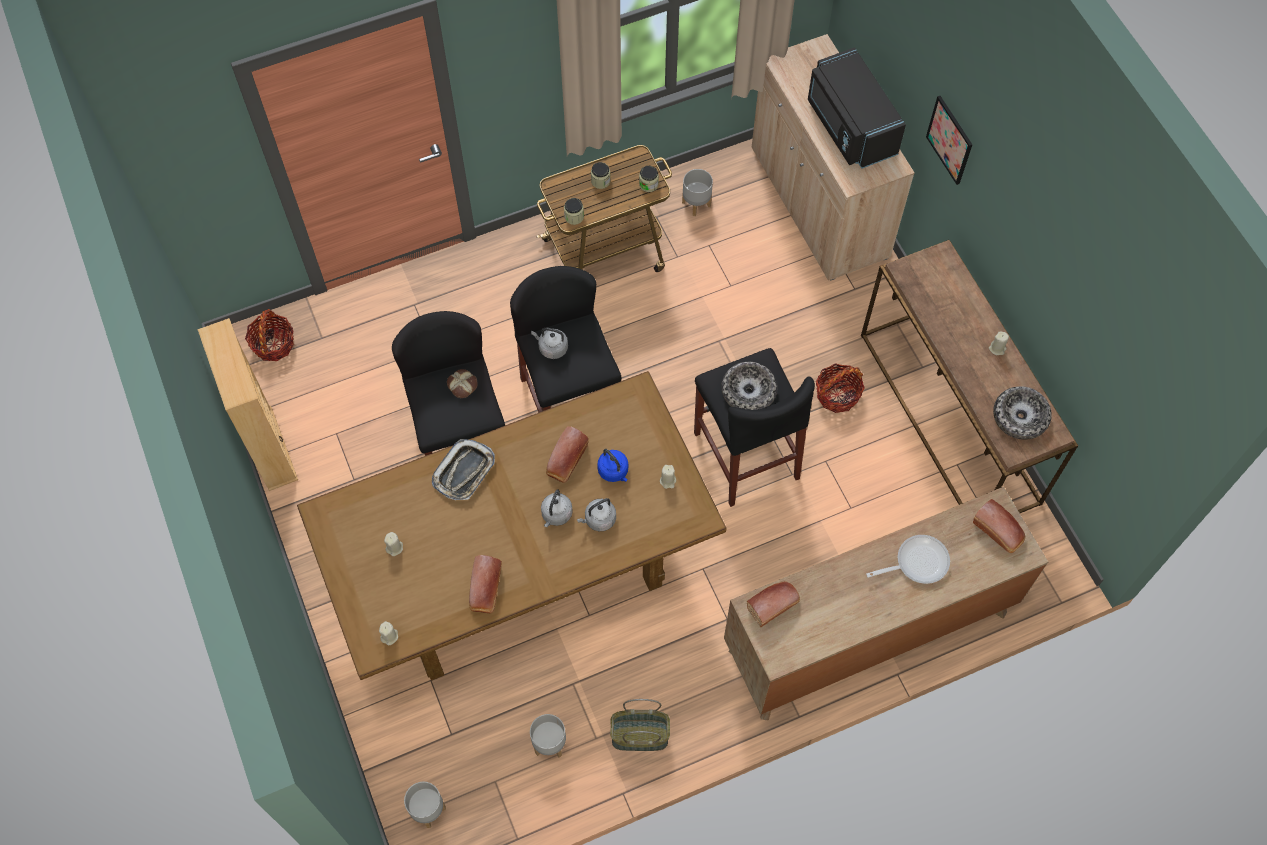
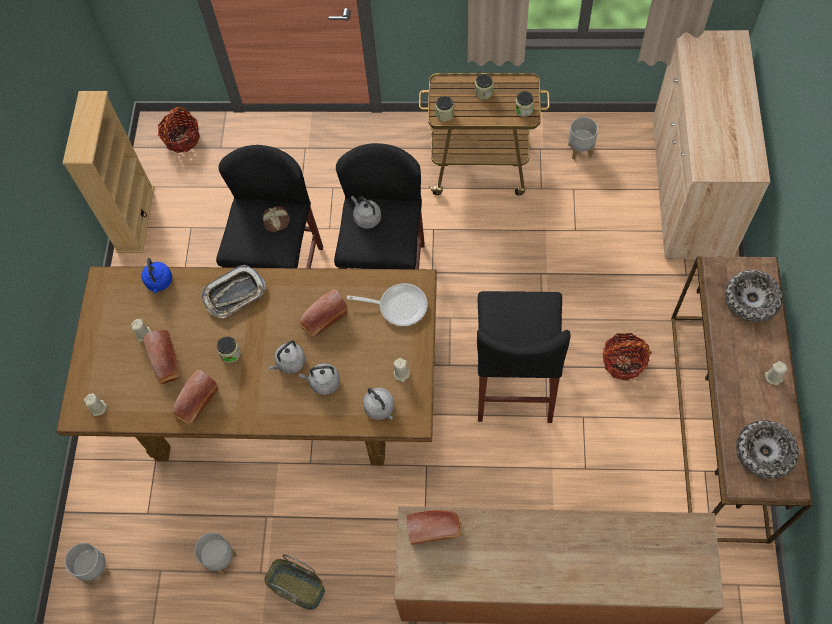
camera: 30 degrees right, 0 degrees up
(492, 530) = (230, 353): none -> jar
(614, 471) = (359, 346): blue kettle -> blue kettle (159, 282)
(665, 521) = (380, 409): none -> grey kettle
(748, 391) = (518, 323): bowl -> bowl (751, 300)
(849, 127) = (727, 119): black microwave -> none
(917, 562) = (591, 549): frying pan -> frying pan (398, 306)
(949, 140) = (807, 156): picture -> none
(999, 532) = (688, 555): bread -> bread (166, 362)

